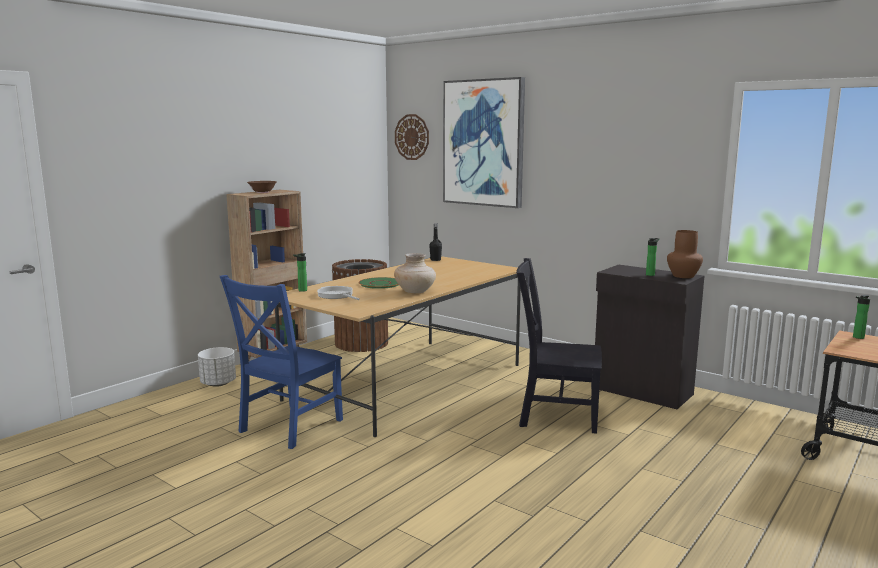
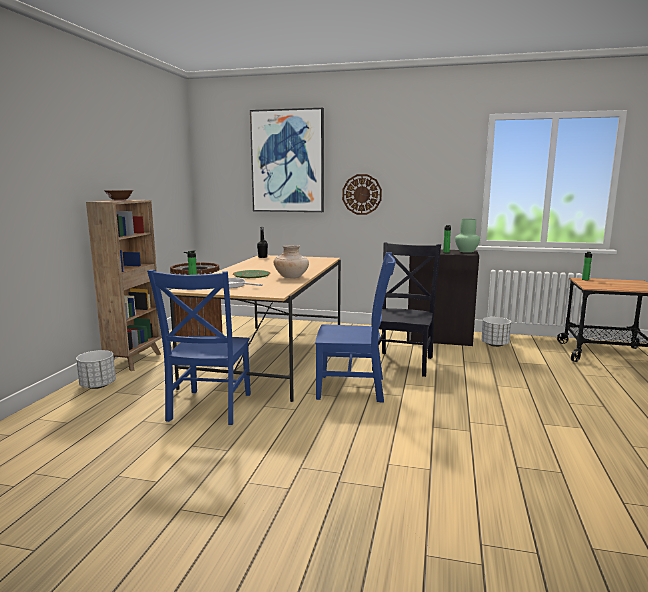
camera: 25 degrees left, 0 degrees up
(412, 137) = (217, 158): wall clock -> wall clock (362, 194)
(457, 436) = (354, 389): none -> blue chair
(554, 415) = (403, 362): black chair -> black chair turned 120 degrees clockwise
(684, 276) = (467, 251): brown vase -> green vase
(713, 413) = (495, 344): none -> white planter

